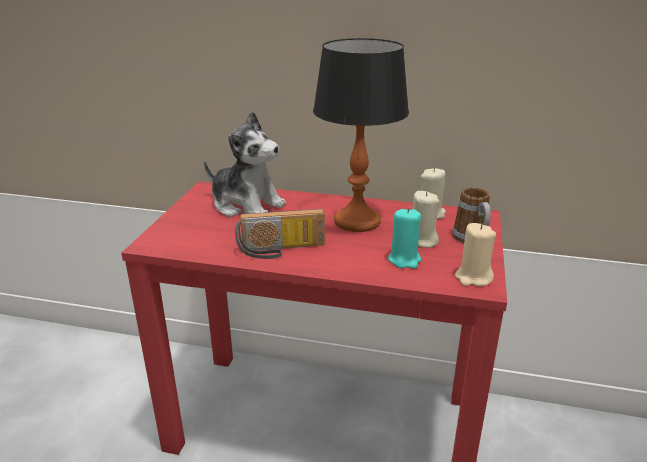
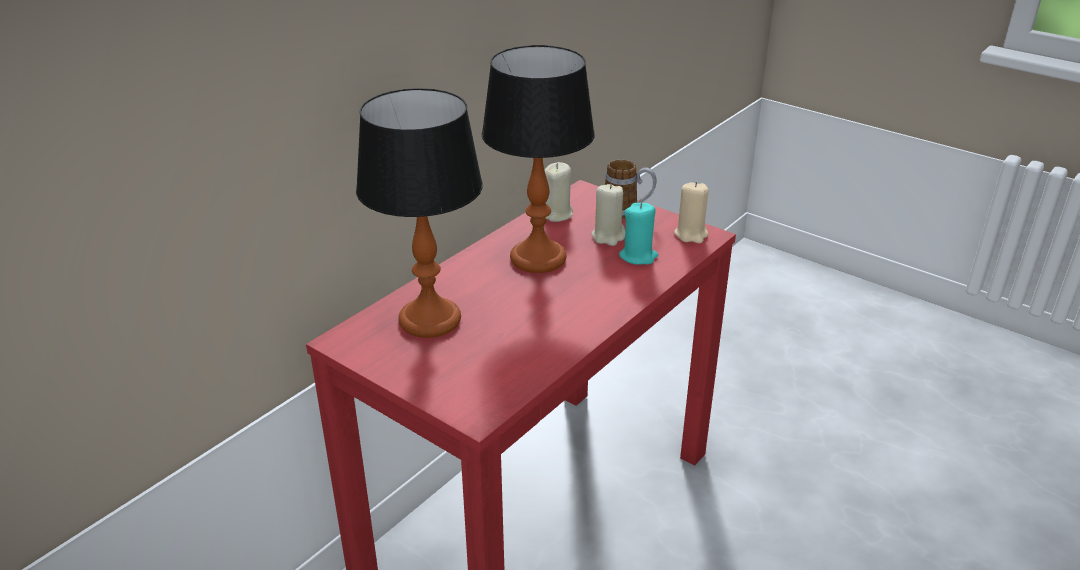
camera: 65 degrees left, 5 degrees up
(246, 205) = (429, 320): plush toy -> table lamp
(281, 250) = (567, 321): radio -> none

